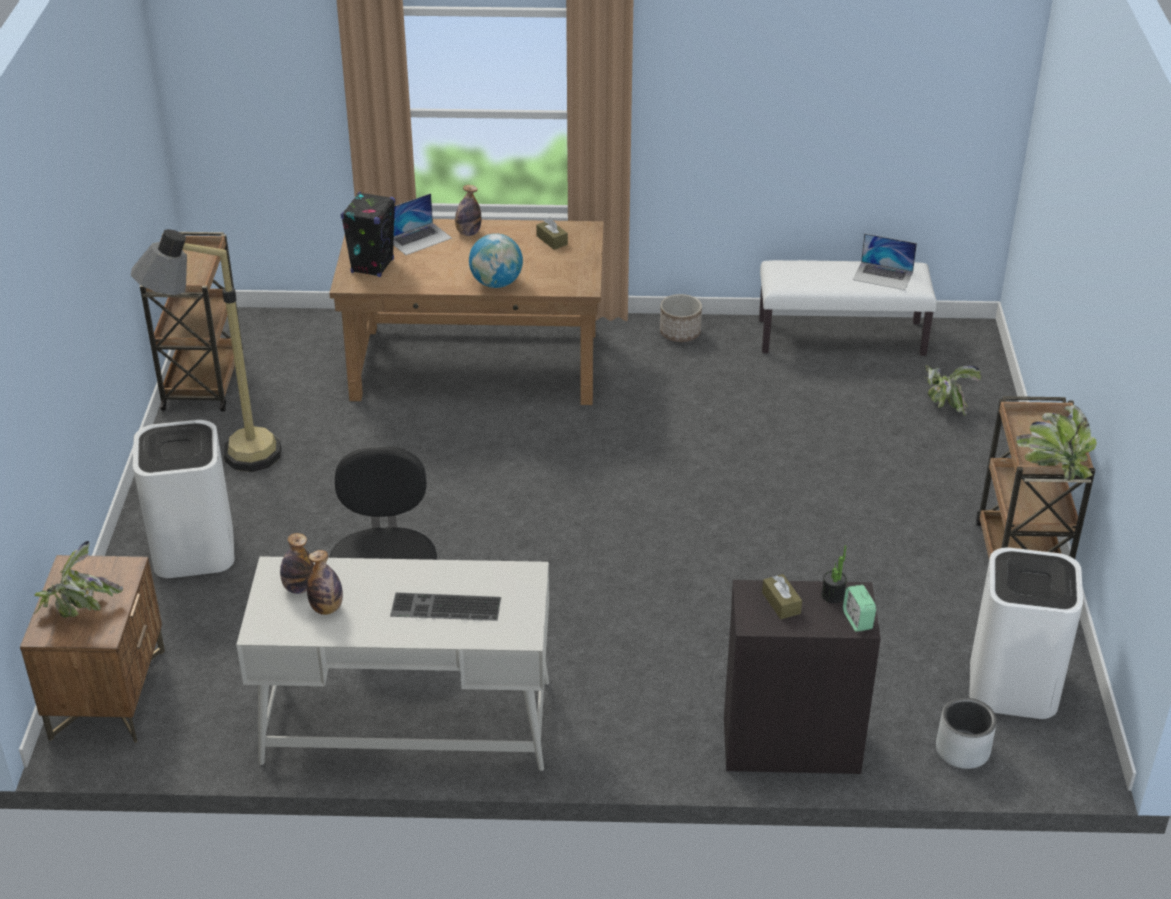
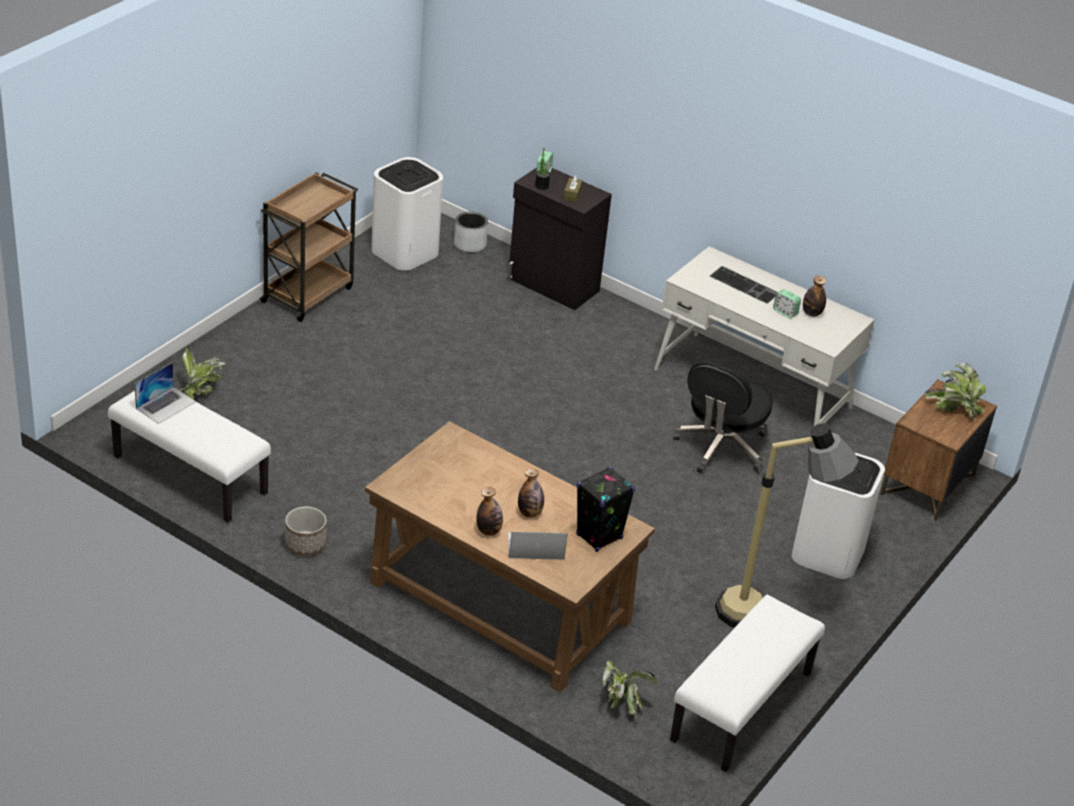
camera: 150 degrees left, 0 degrees up
(203, 380) = (742, 708): brown cart -> white bench
(299, 588) = (821, 330): bottle -> bottle (530, 513)
(362, 591) = (785, 312): none -> alarm clock
(496, 283) = (515, 470): globe -> none
(552, 240) = (428, 488): brown tissue box -> none
(883, 275) = (166, 405): laptop -> laptop turned 75 degrees clockwise
(1053, 466) = (327, 191): potted plant -> potted plant (621, 702)

